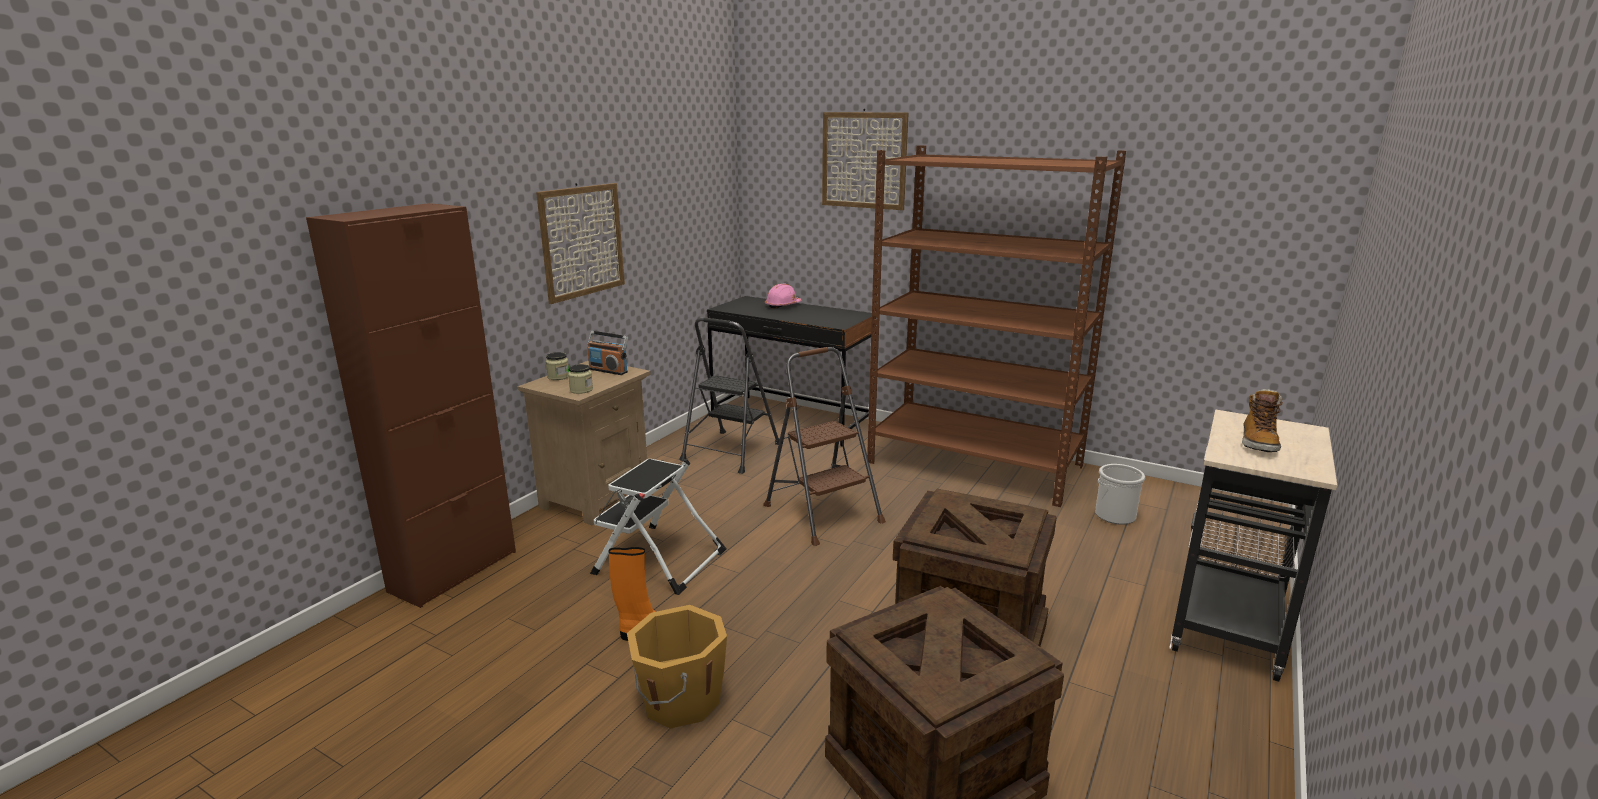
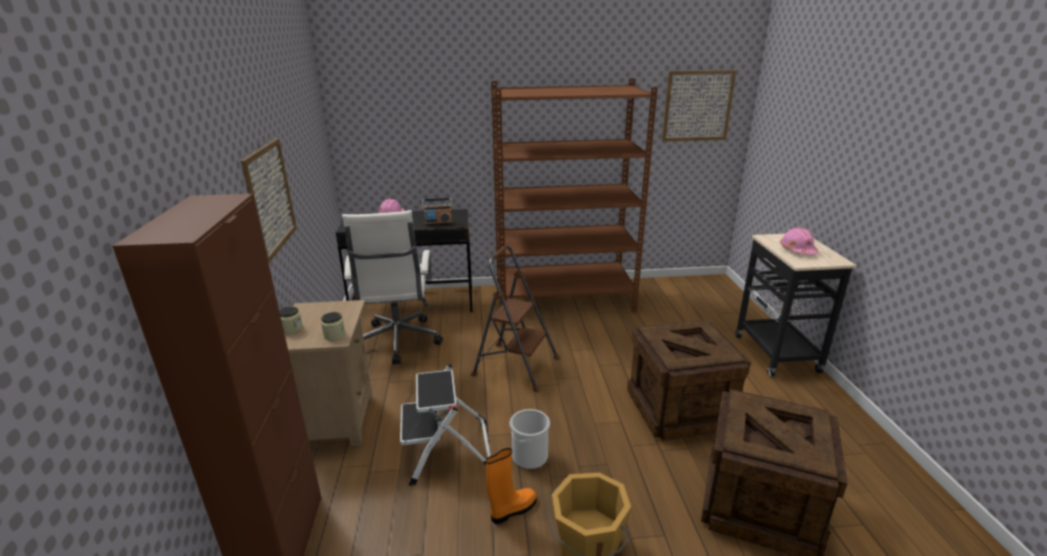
camera: 35 degrees left, 5 degrees up
(608, 370) = (329, 310): radio -> radio (438, 223)
(729, 452) = (398, 343): black step ladder -> white office chair
(864, 159) = (443, 93): picture -> picture (697, 104)
(1115, 515) = (666, 307): bucket -> bucket (530, 456)
(1258, 442) = (797, 250): boot -> pink hard hat

